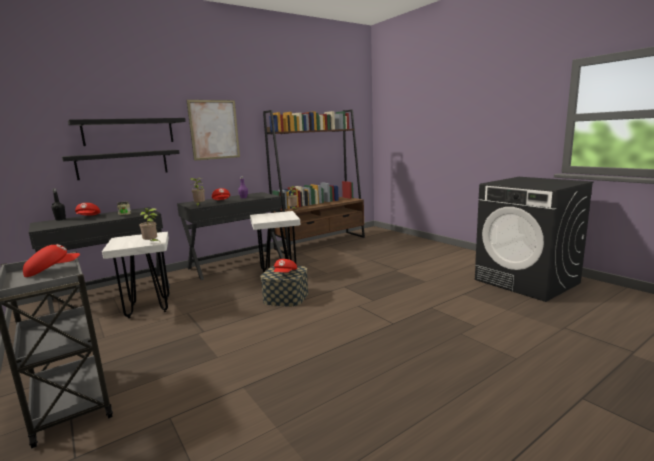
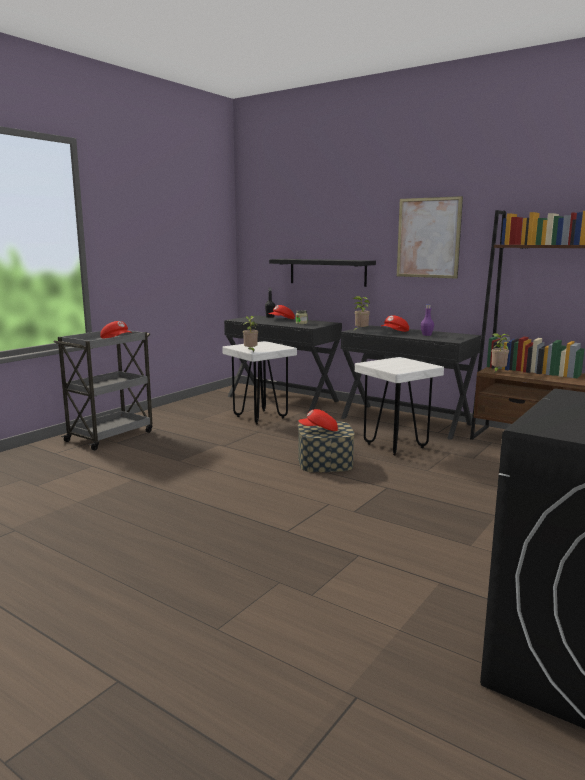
camera: 70 degrees right, 0 degrees up
(129, 131) = (337, 237): black shelf -> none

